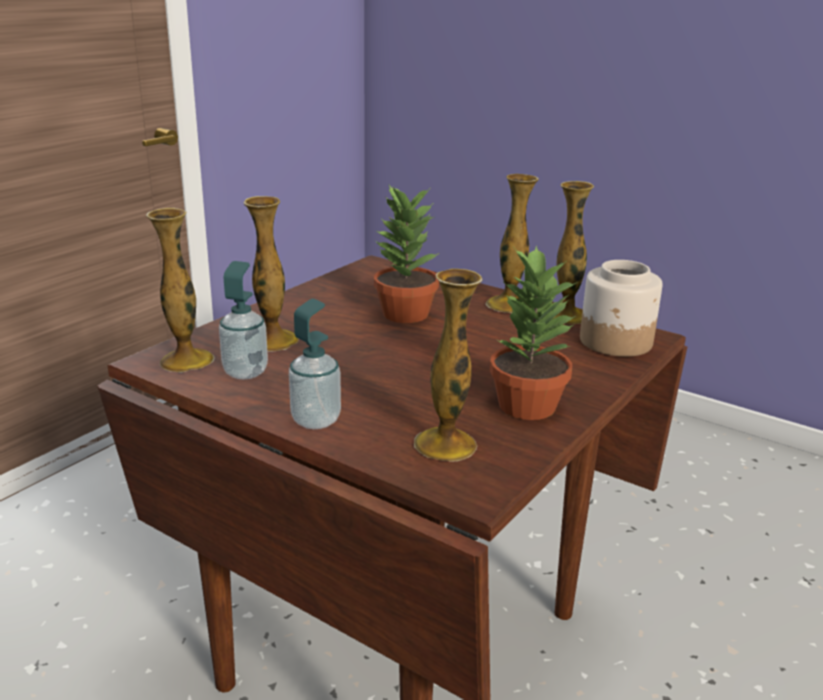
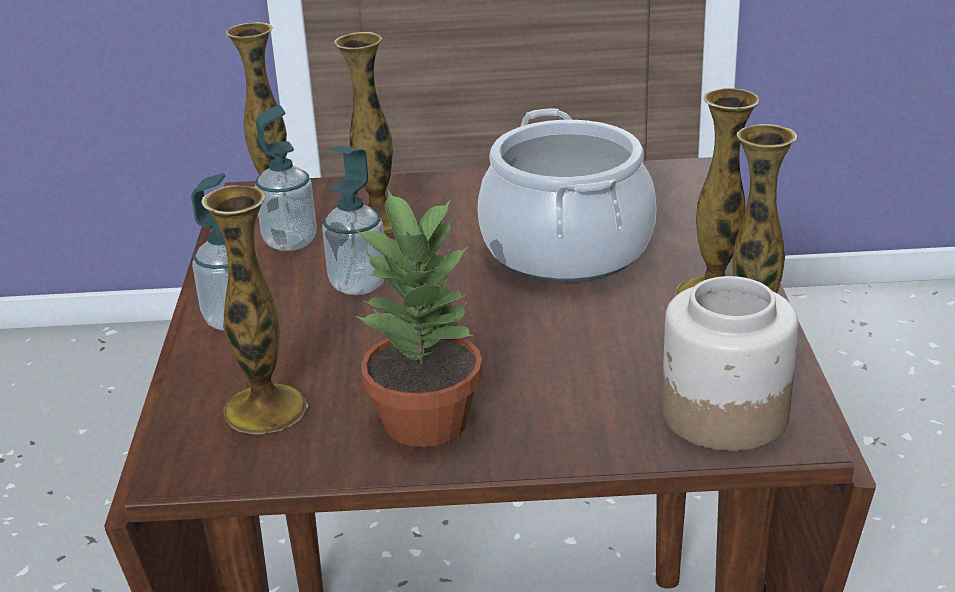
camera: 55 degrees right, 5 degrees up
(341, 372) = (358, 284): none -> soap dispenser
(404, 314) = (566, 249): potted plant -> cooking pot

